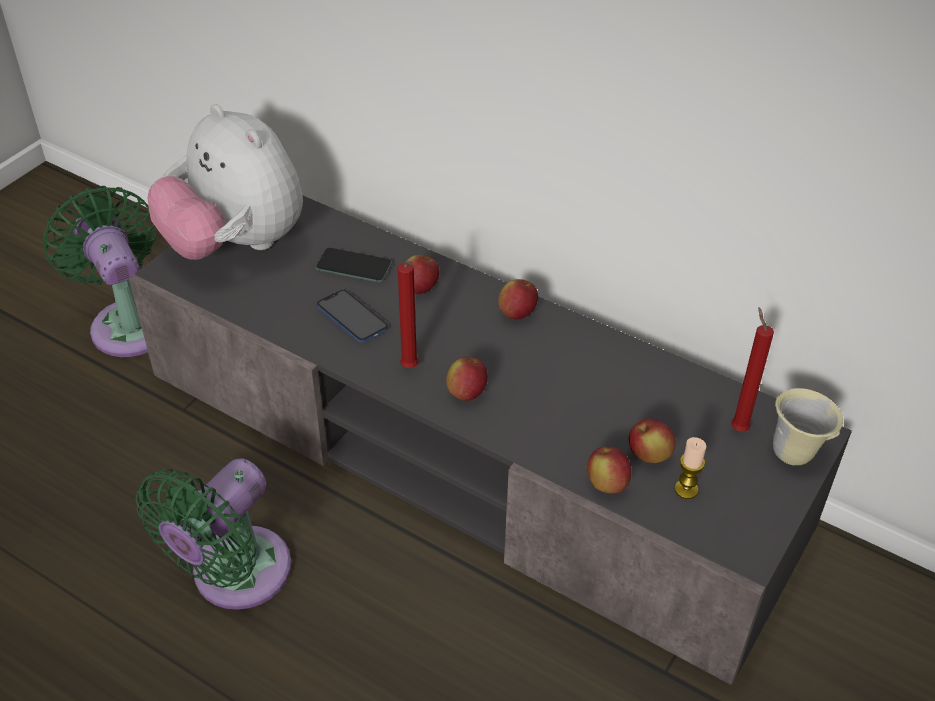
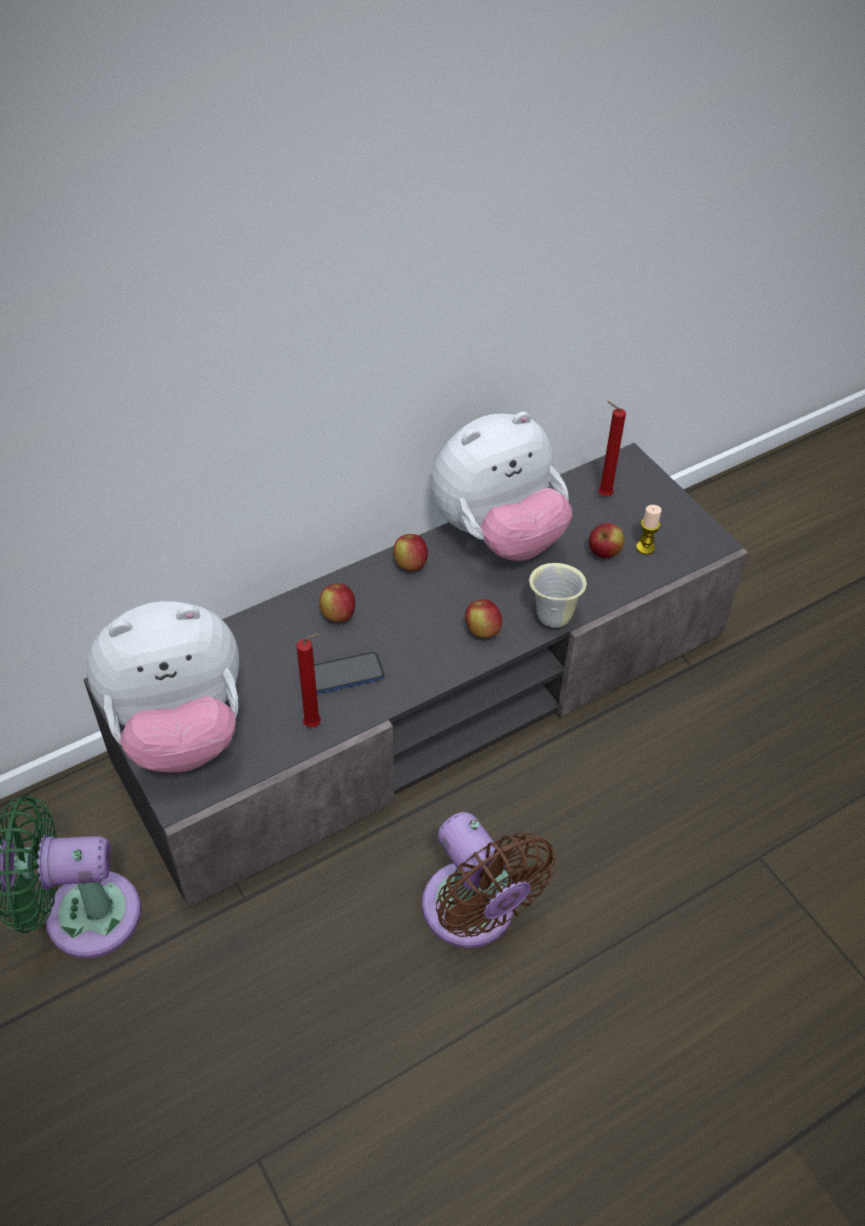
camera: 65 degrees left, 5 degrees up
(234, 576) = (474, 914): green fan -> brown fan
(354, 266) = (276, 650): phone -> none
(410, 369) = (434, 656): red candle -> red candle (315, 724)
(607, 362) = (498, 535): none -> plush toy
(607, 484) = (619, 587): apple -> none
(796, 453) = (640, 478): beige mug -> beige mug (552, 615)

